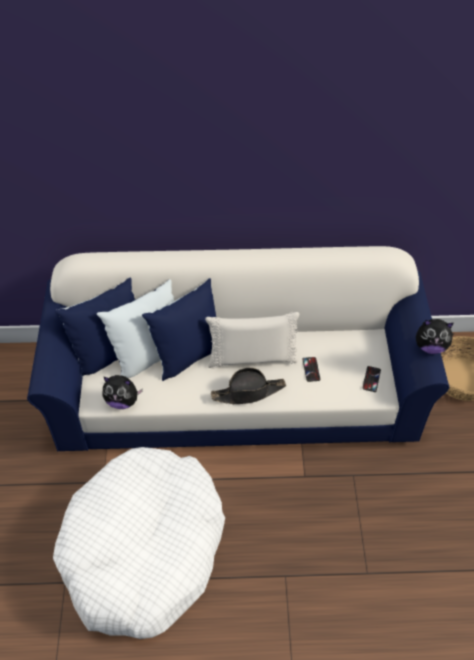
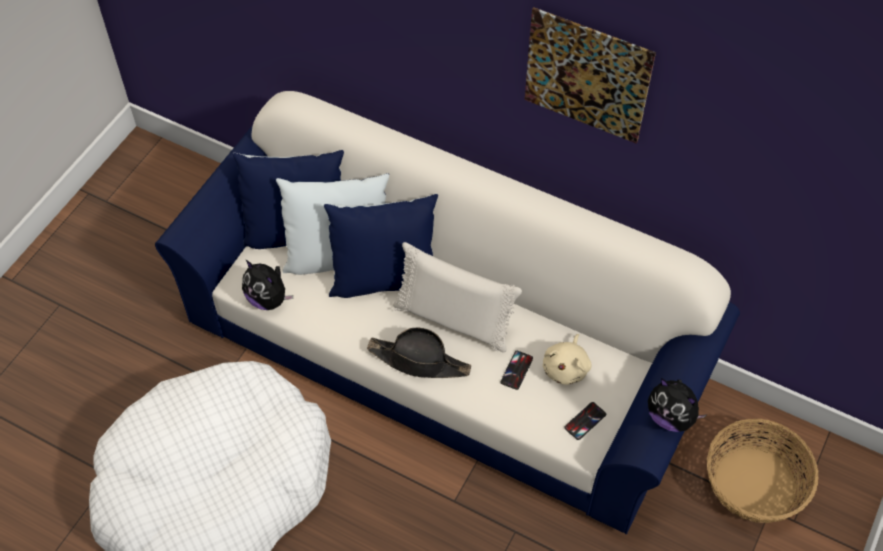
camera: 30 degrees right, 5 degrees up
(300, 147) = (587, 76): none -> picture
(338, 354) = (566, 368): none -> beige plush toy

